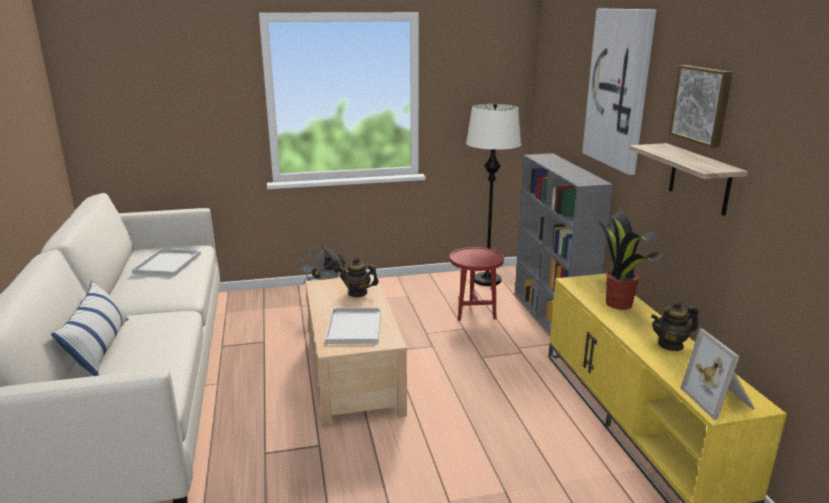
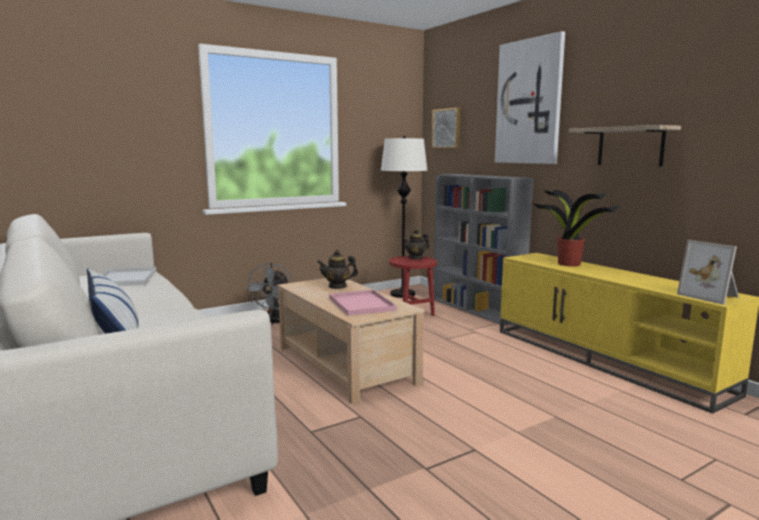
camera: 20 degrees left, 10 degrees down
(355, 327) = (362, 304): white tray -> pink tray
(670, 345) = (636, 277): teapot -> teapot (416, 258)
(702, 104) = (625, 89): picture -> picture (447, 128)

